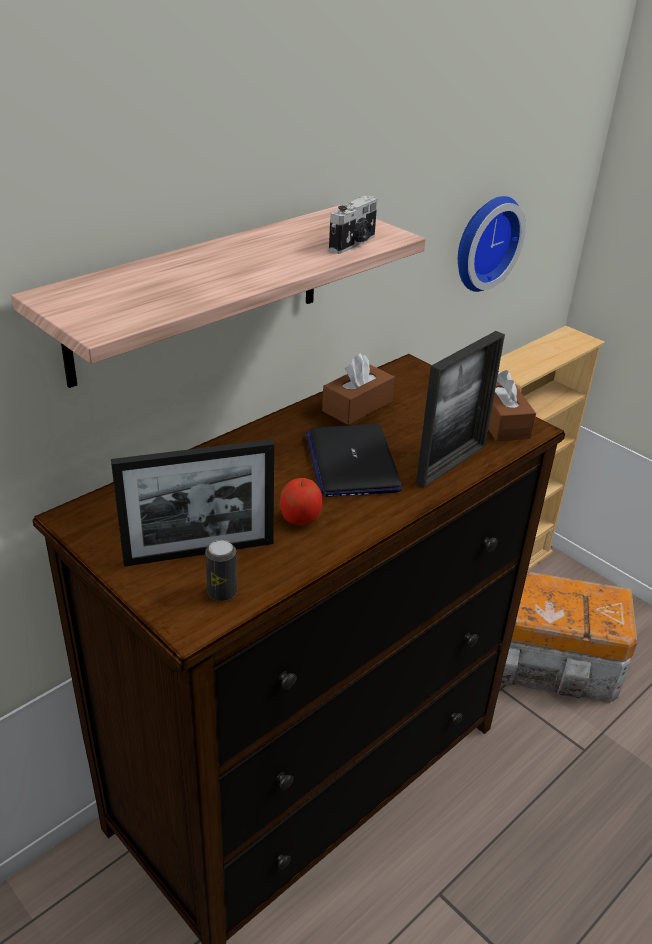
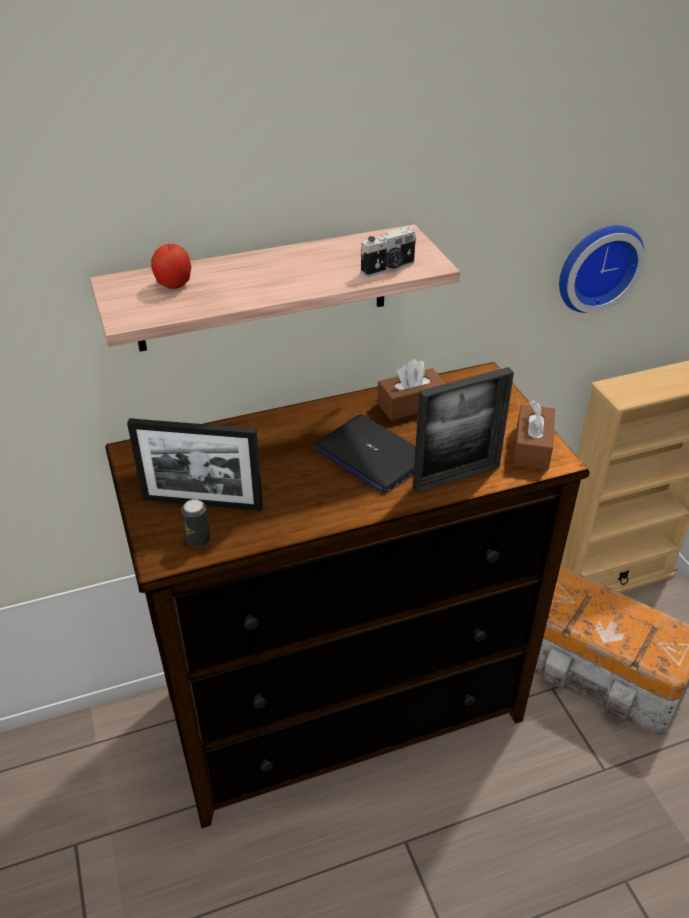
camera: 25 degrees right, 5 degrees up
(300, 519) = (295, 495): apple -> apple (174, 284)
(352, 462) = (371, 455): laptop -> laptop turned 60 degrees counterclockwise

